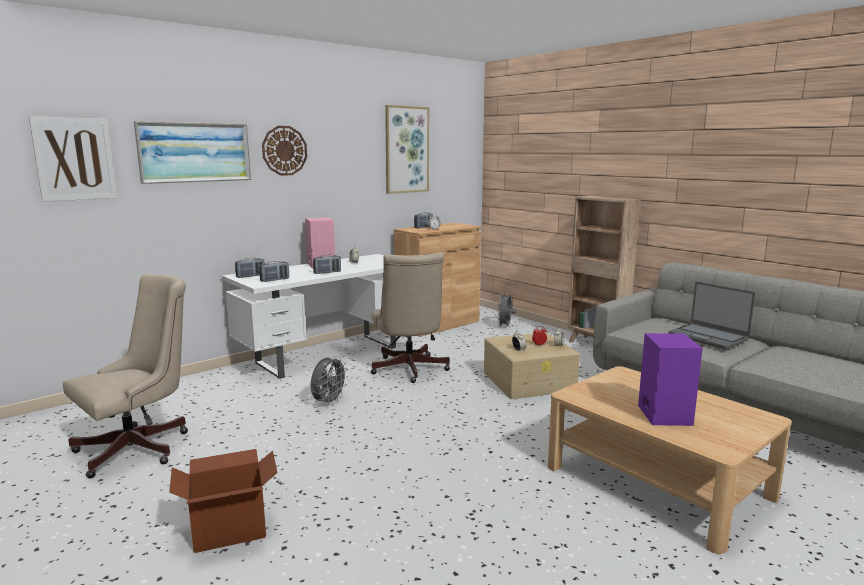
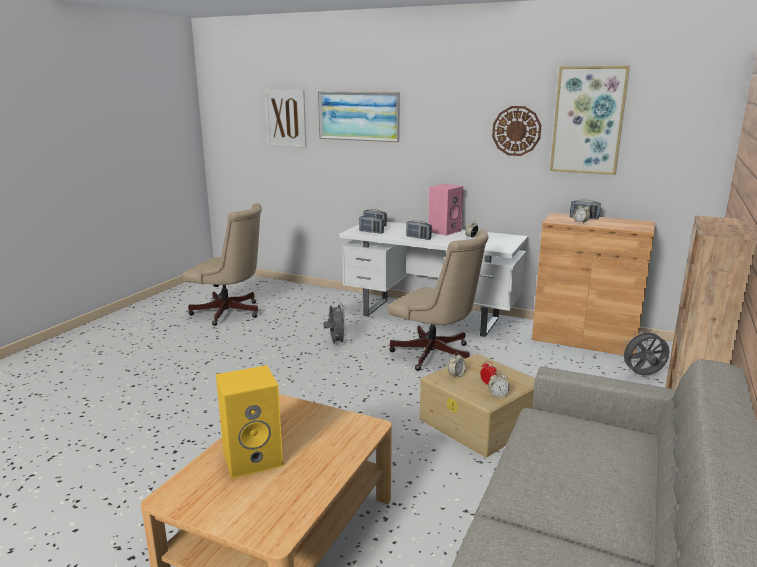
camera: 65 degrees right, 5 degrees up
(229, 530) = (148, 365): cardboard box -> none
(284, 150) = (434, 117): wall clock -> wall clock (516, 131)
(329, 402) = (336, 343): grey fan -> grey fan turned 105 degrees counterclockwise
(409, 370) = (436, 356): beige office chair -> beige office chair turned 105 degrees counterclockwise
(663, 414) = (254, 458): purple speaker -> yellow speaker
(708, 337) = (571, 479): laptop -> none

